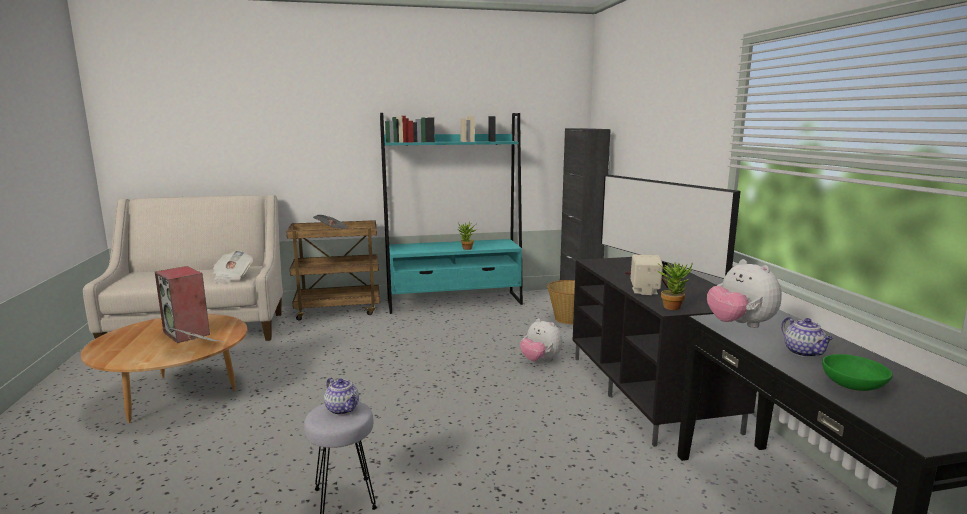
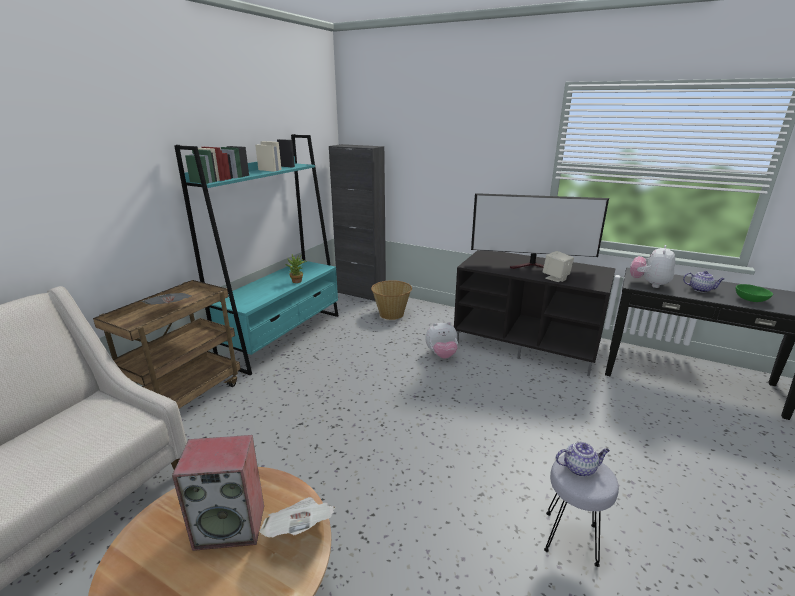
camera: 50 degrees left, 10 degrees up
(232, 277) = (107, 426): newspaper -> none
(673, 306) = (594, 284): potted plant -> none
(740, 325) = (649, 284): plush toy -> plush toy turned 105 degrees clockwise

